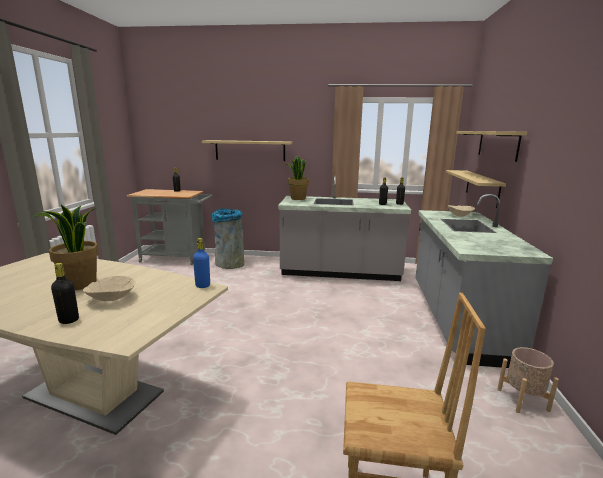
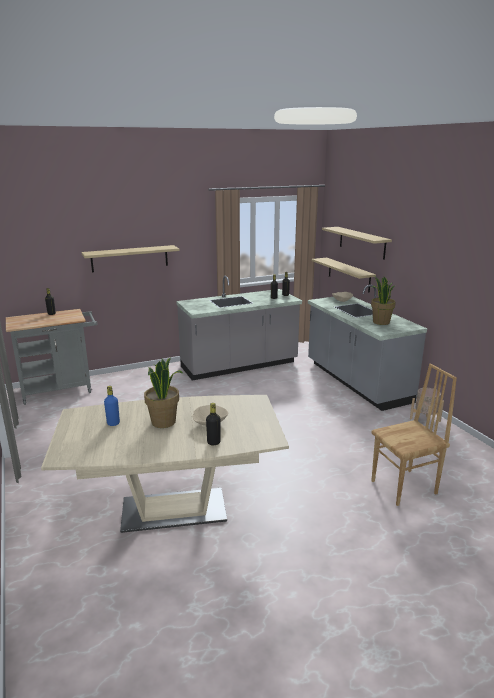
camera: 30 degrees left, 5 degrees up
(203, 285) = (251, 398): blue bottle -> blue bottle (113, 423)
(229, 264) = (128, 382): grey trash can -> none
(298, 198) = (194, 303): potted plant -> potted plant (380, 322)

